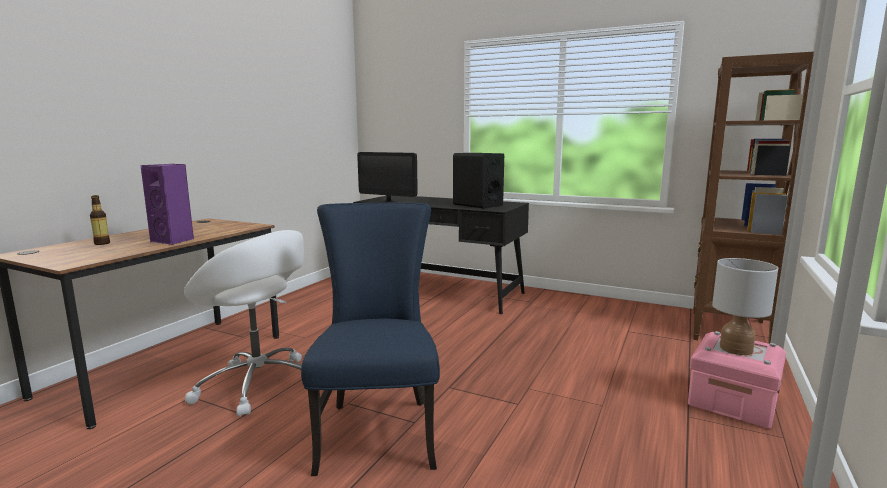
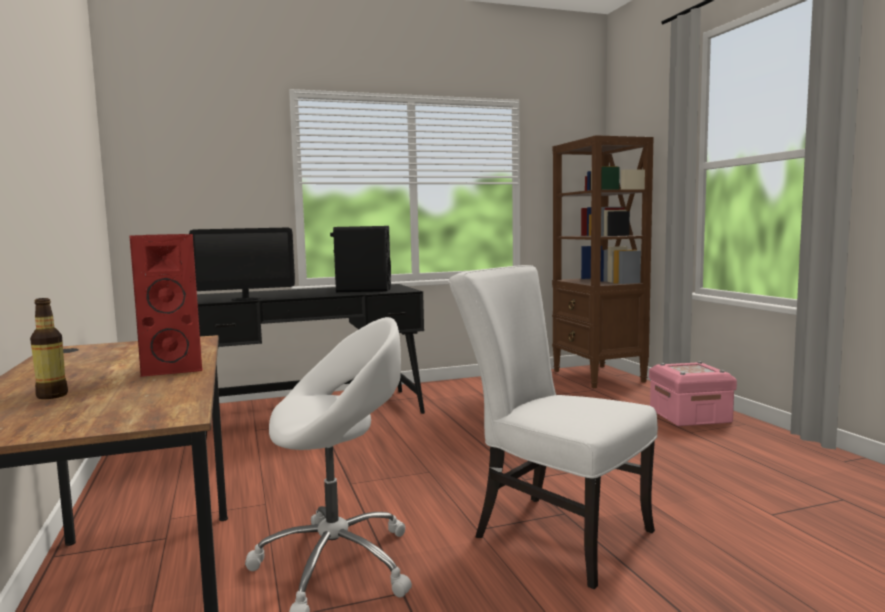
camera: 45 degrees left, 5 degrees down
(174, 240) = (174, 368): purple speaker -> red speaker
(378, 429) = (552, 532): blue chair -> white chair
(736, 349) = (692, 369): grey table lamp -> none

